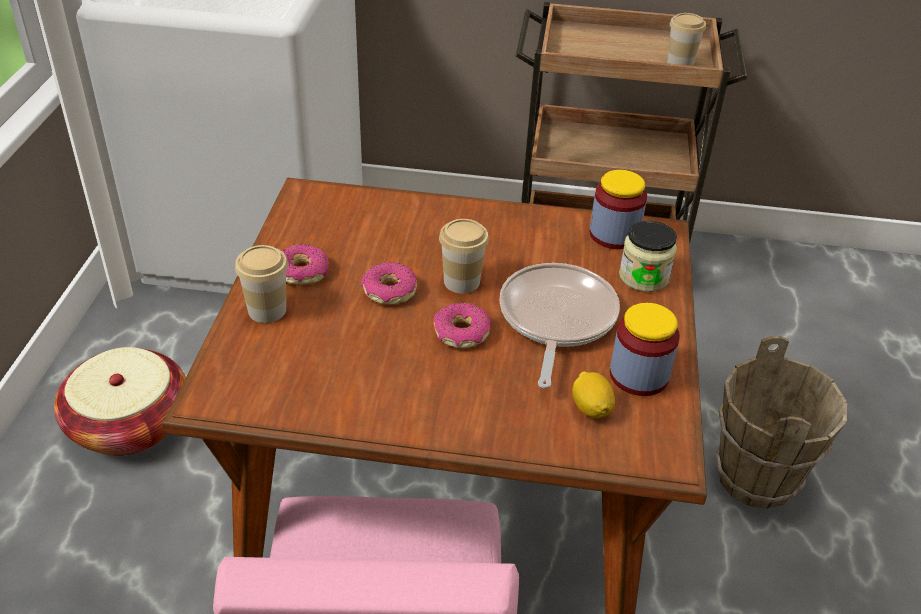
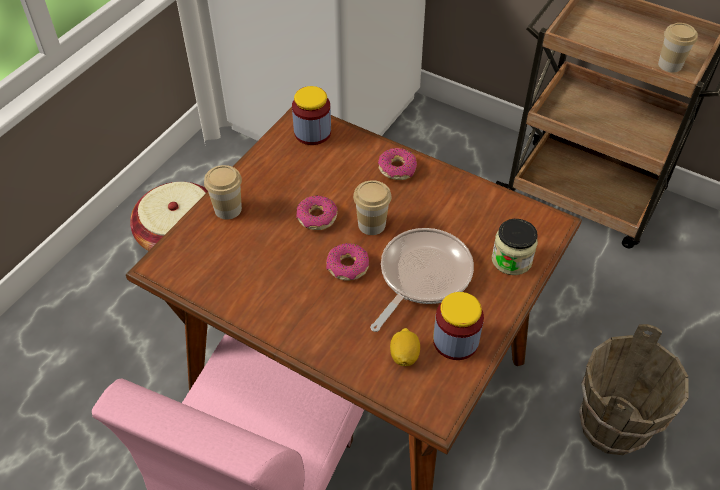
camera: 25 degrees right, 10 degrees up
(302, 272) = (266, 185): donut -> donut (397, 169)
(614, 234) = (511, 216): jar -> jar (312, 132)

